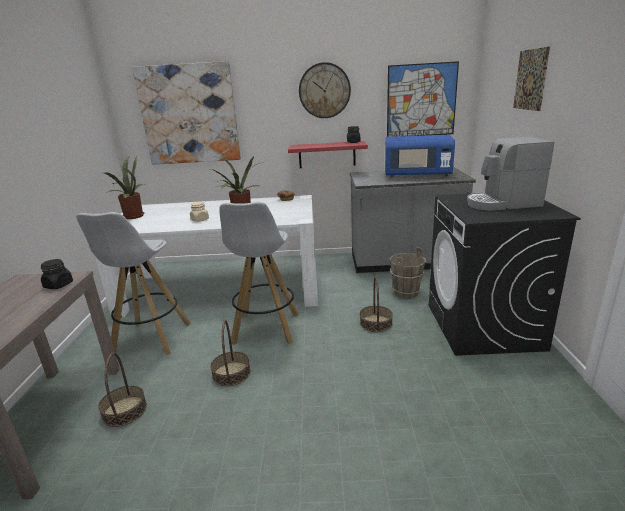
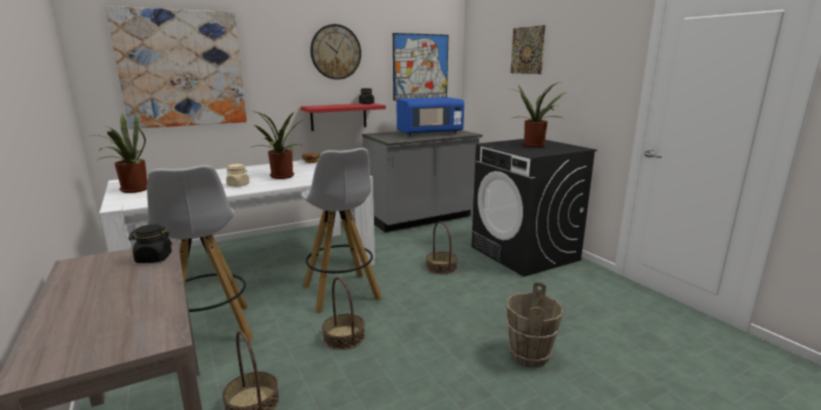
camera: 30 degrees left, 5 degrees down
(406, 292) = (444, 240): brown bucket -> brown bucket (529, 355)
(502, 203) = (535, 145): coffee machine -> potted plant

